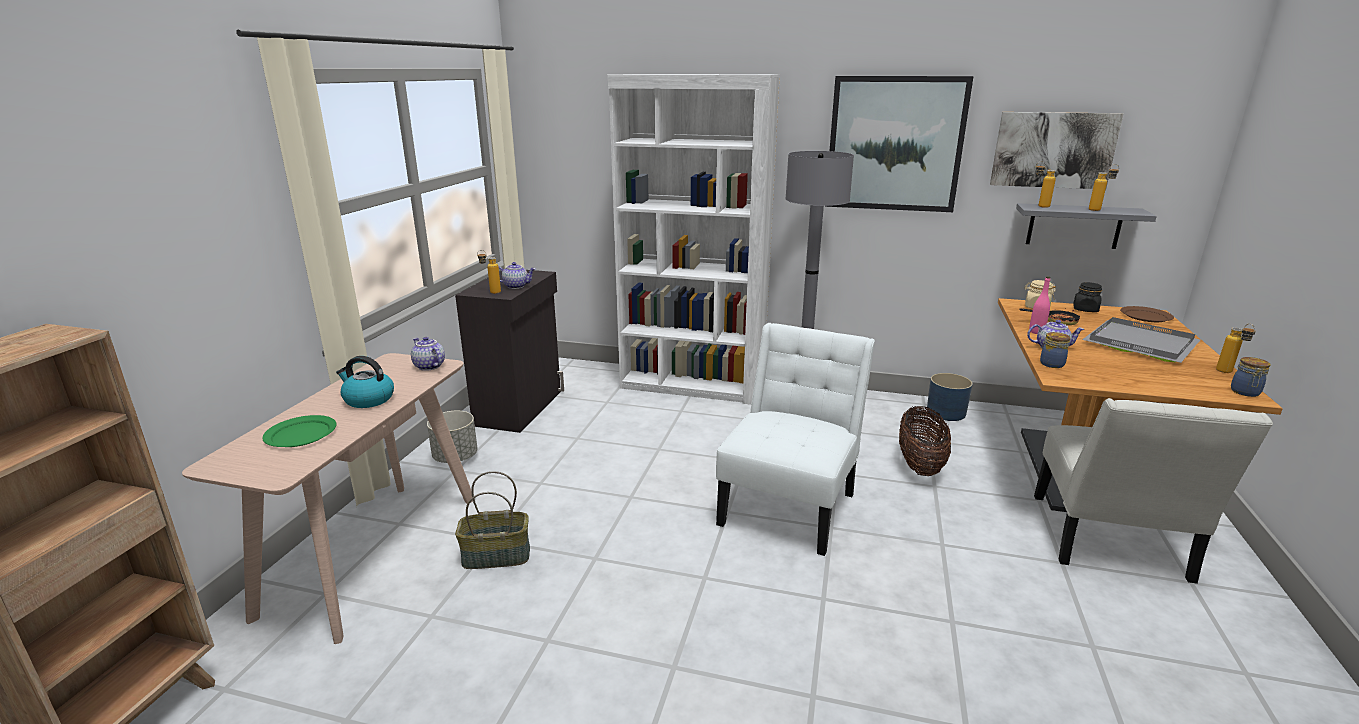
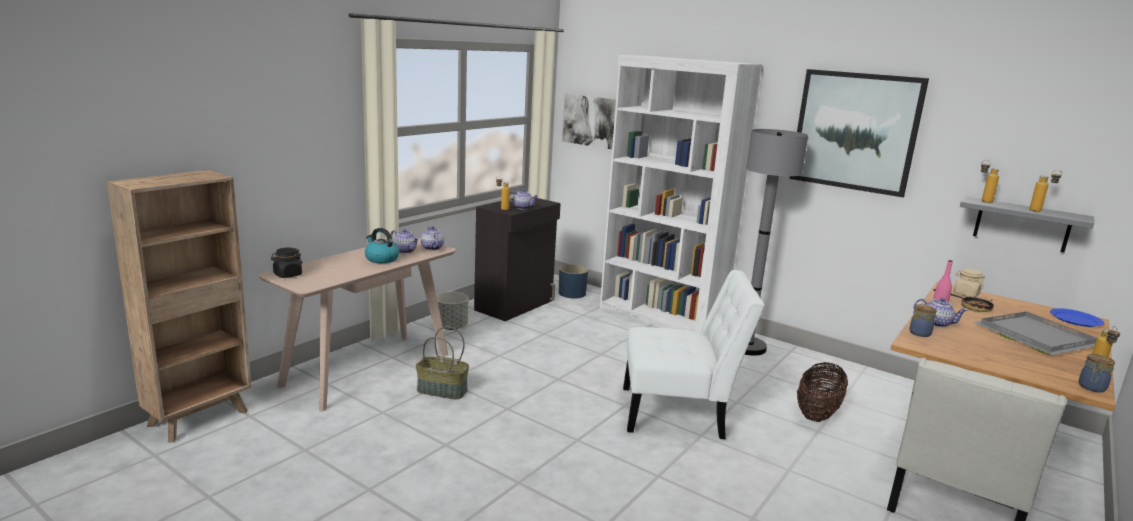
camera: 20 degrees right, 5 degrees down
(301, 434) = (331, 269): green plate -> none
(394, 379) = (405, 251): none -> teapot
(790, 505) = (679, 413): white chair -> white chair turned 45 degrees clockwise
(946, 412) = (878, 383): blue planter -> blue planter (572, 293)
(1053, 150) = (1003, 151): picture -> picture (594, 121)
(1085, 309) = (1016, 304): black jar -> black jar (287, 275)
(1145, 316) = (1075, 320): brown plate -> blue plate

